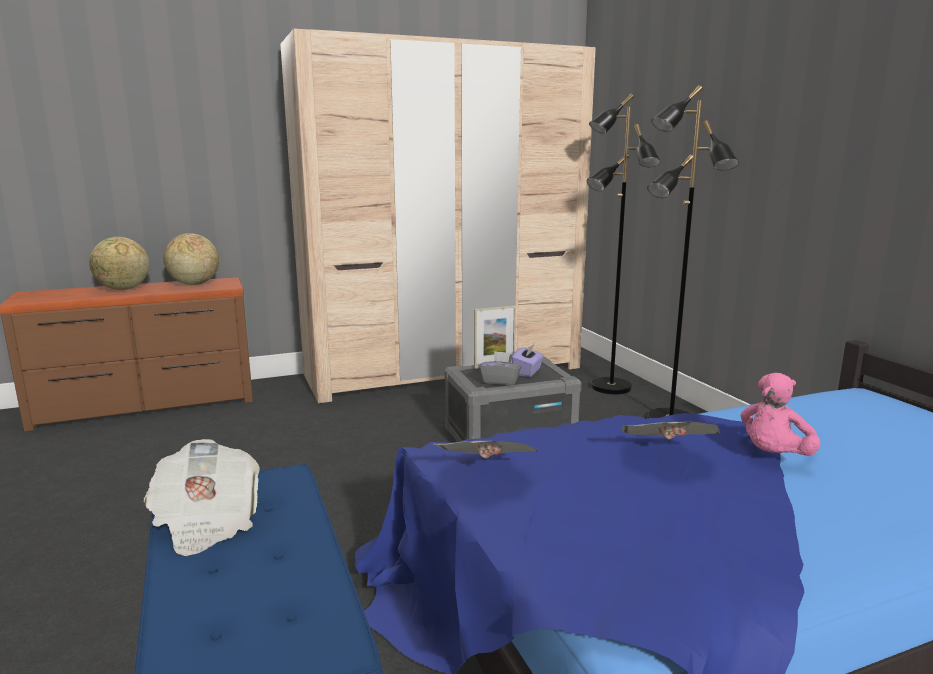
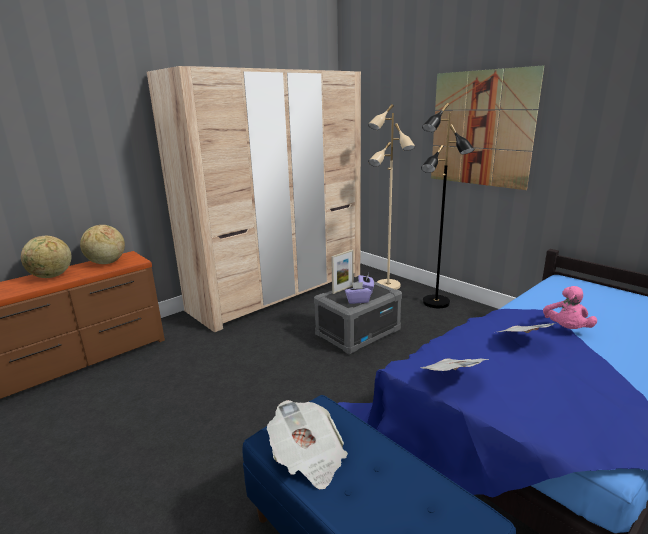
camera: 20 degrees left, 5 degrees up
(500, 381) = (357, 300): grey tissue box -> purple tissue box
(610, 387) = (387, 286): black floor lamp -> beige floor lamp
(760, 130) = (480, 129): none -> picture

